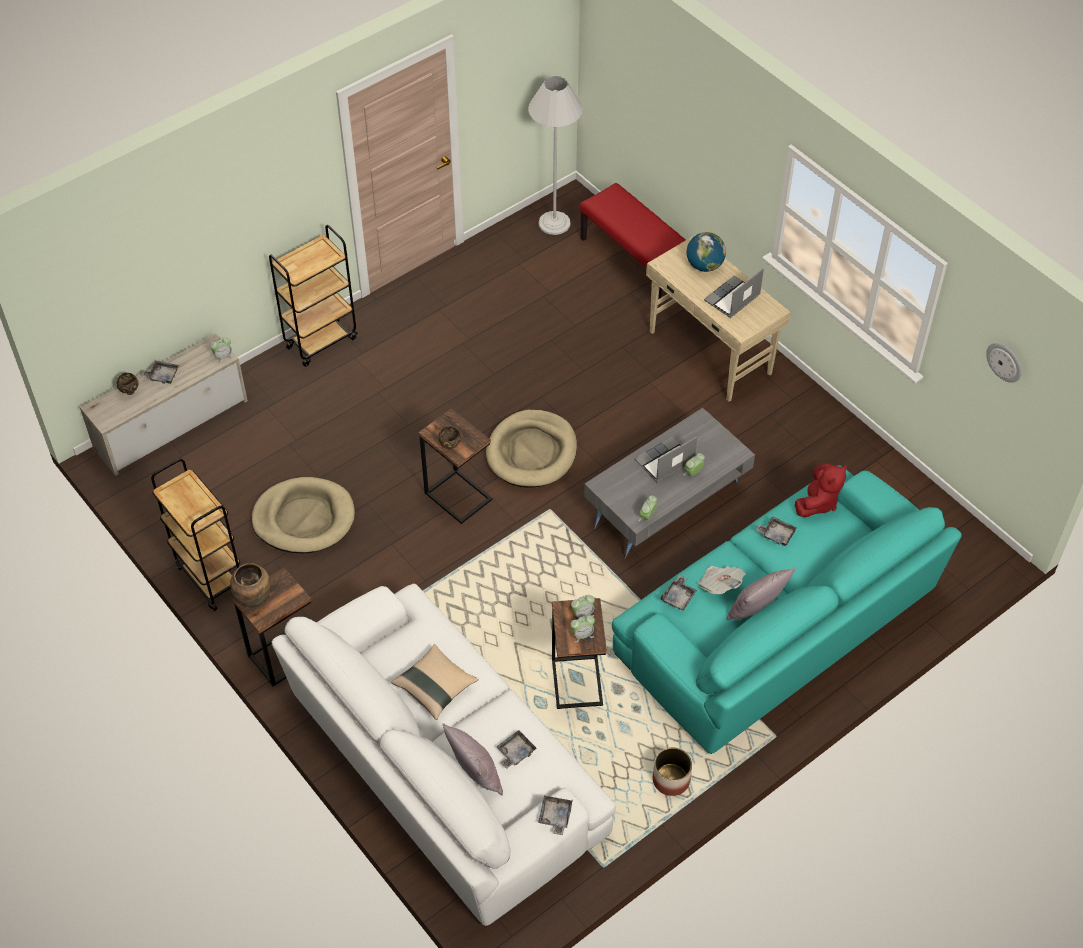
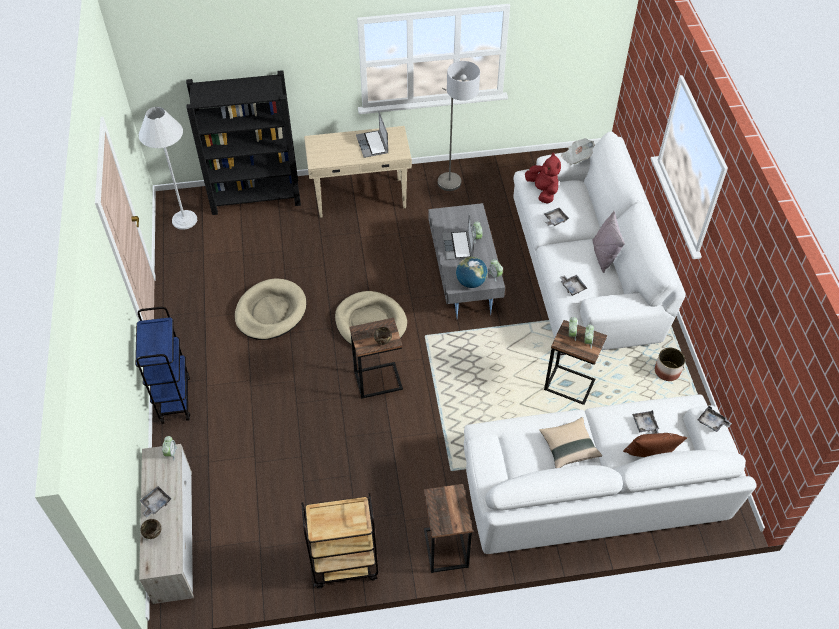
camera: 60 degrees left, 0 degrees up
(254, 599) = (442, 521): brown vase -> none
(304, 518) = (331, 482): beige dog bed -> beige dog bed (270, 312)
(321, 342) = (174, 399): brown cart -> blue cart
(475, 773) = (649, 455): purple pillow -> brown pillow
(636, 261) = (255, 196): red bench -> black bookcase
(704, 265) = (334, 144): globe -> globe (471, 282)
(719, 585) = (575, 263): newspaper -> newspaper (576, 157)
(777, 625) = (586, 267): turquoise sofa -> white sofa
(806, 432) = (455, 185): none -> grey floor lamp
(1005, 362) = (568, 34): wall clock -> none

